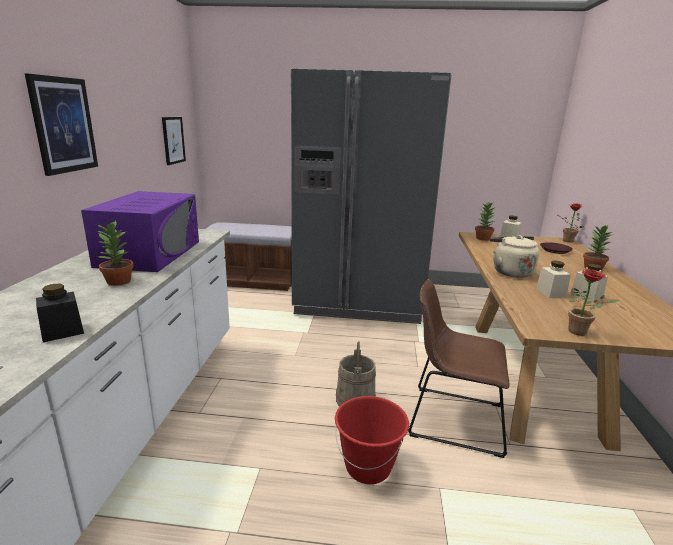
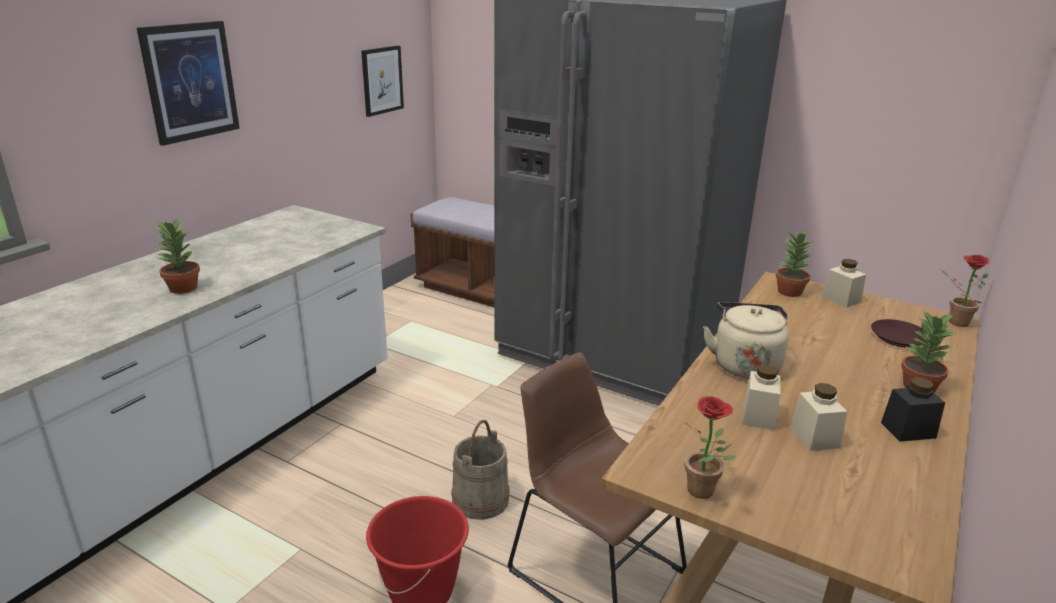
camera: 25 degrees right, 5 degrees up
(63, 332) = (73, 343): black jar -> black jar (908, 430)
(150, 253) = (255, 252): purple microwave -> none

